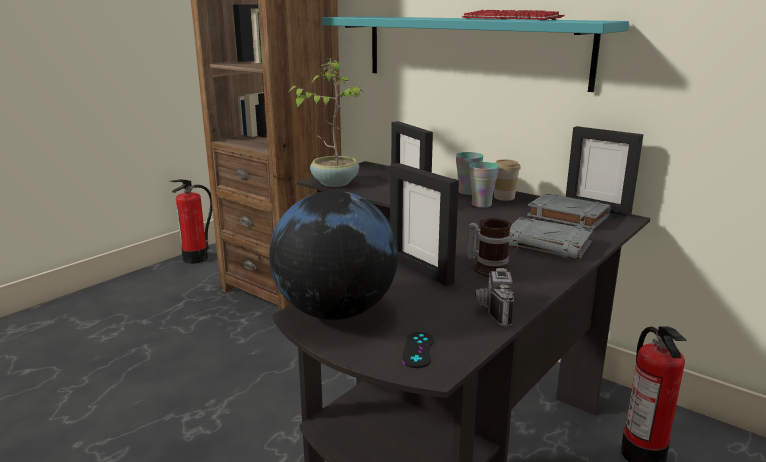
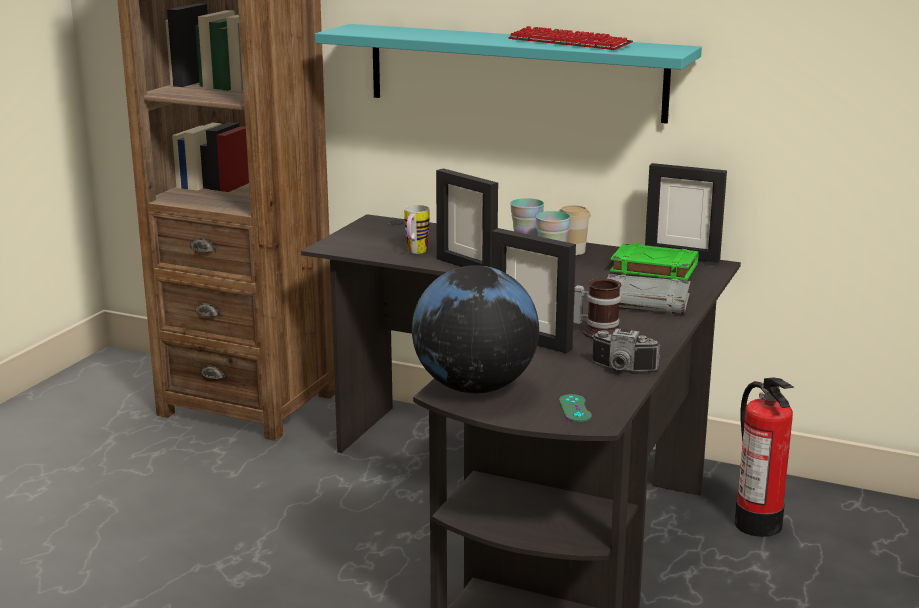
camera: 15 degrees left, 0 degrees up
(196, 258) = (85, 377): fire extinguisher -> none
(334, 182) = (353, 248): potted plant -> none
(378, 189) = (415, 252): none -> mug
(418, 350) = (575, 408): black game controller -> green game controller
(491, 310) = (622, 369): camera -> camera turned 60 degrees counterclockwise
(567, 216) = (653, 268): grey book -> green book

